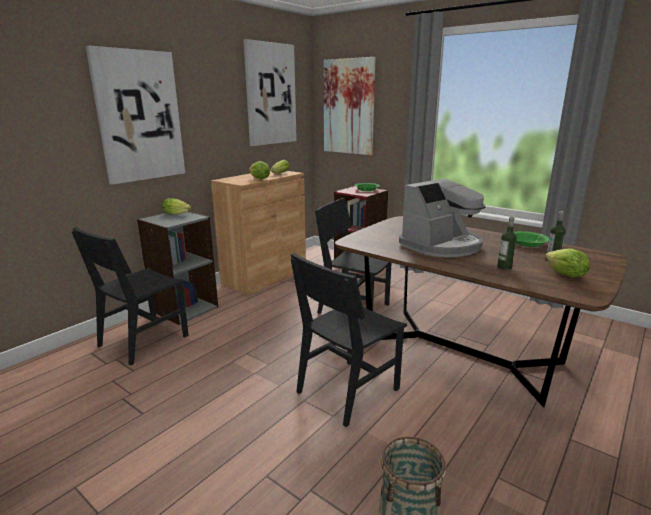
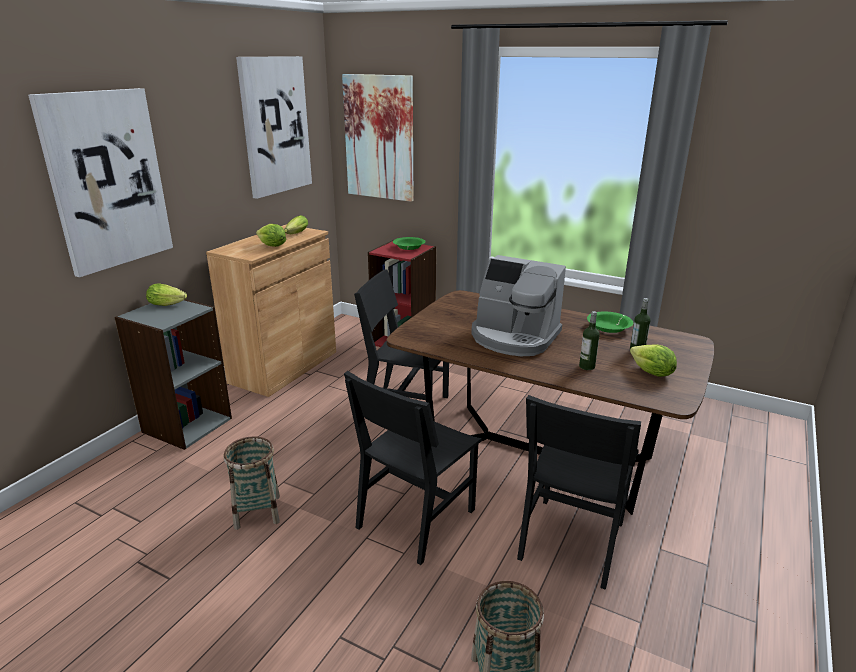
camera: 10 degrees left, 5 degrees up
(143, 340) = (143, 477): black chair -> black chair (571, 540)
(221, 372) = (257, 512): none -> basket
(442, 246) = (514, 337): coffee machine -> coffee machine turned 75 degrees clockwise

